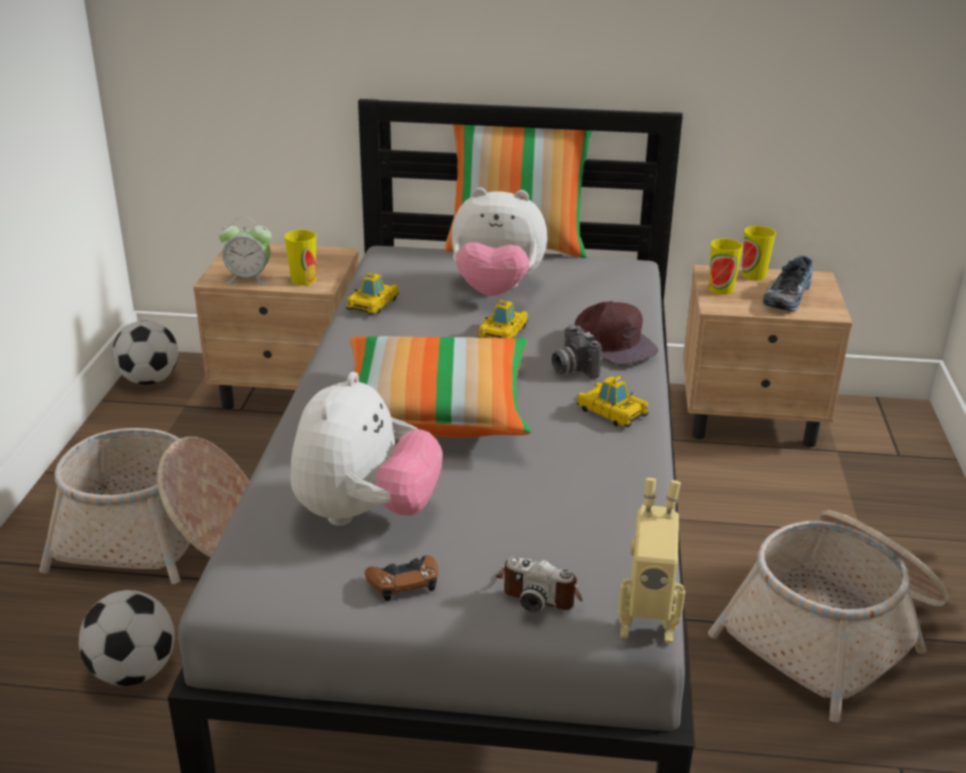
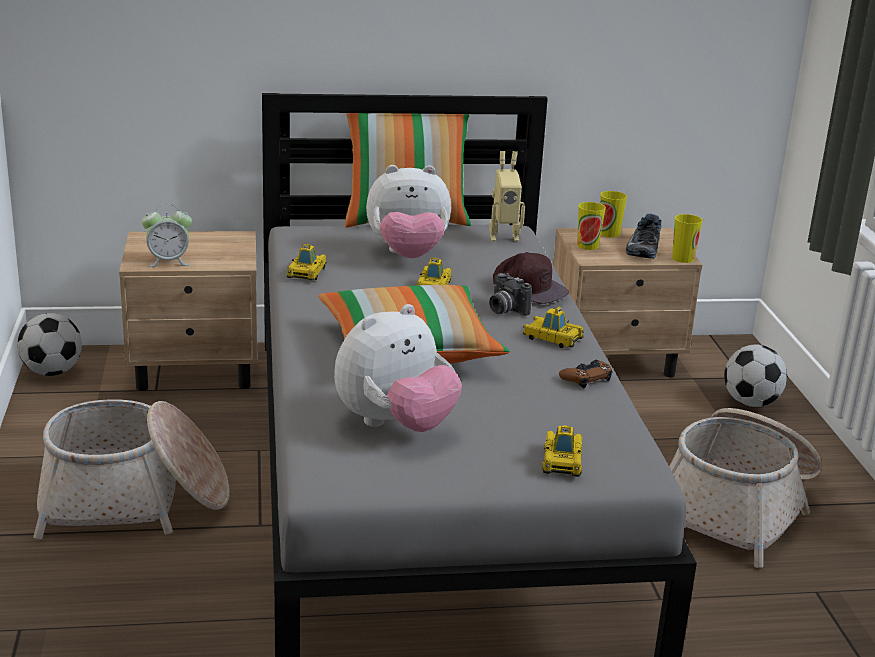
camera: 15 degrees left, 5 degrees down
(133, 672) = (166, 604): football -> football (750, 403)
(303, 280) = (220, 260): cup -> cup (683, 258)
(365, 514) = (395, 425): plush toy -> plush toy turned 45 degrees clockwise
(404, 582) = (454, 466): brown game controller -> brown game controller (586, 378)
(541, 590) = (562, 461): camera -> toy car
(646, 623) = (650, 473): toy robot -> toy robot (503, 236)

